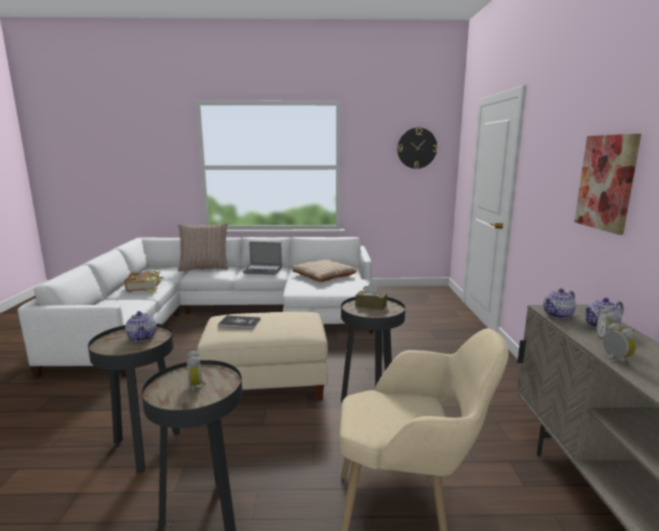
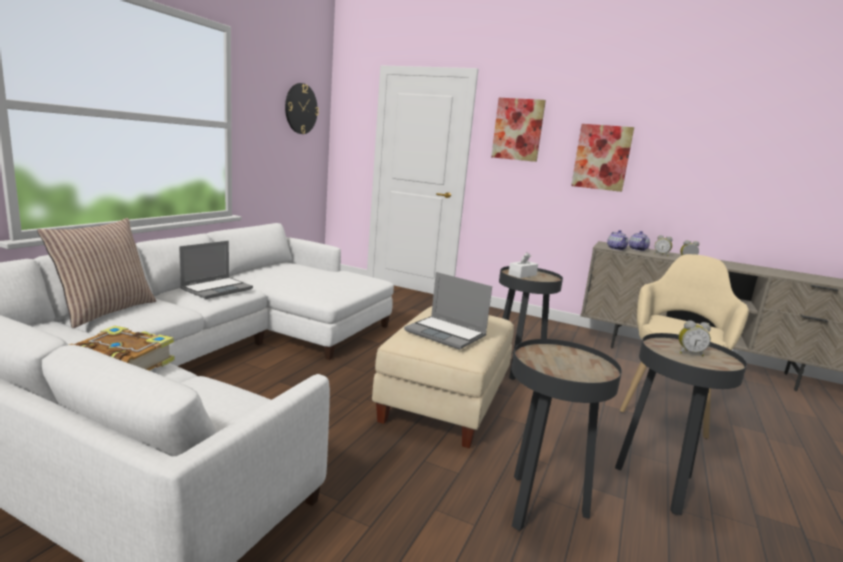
camera: 65 degrees left, 0 degrees up
(142, 337) = (555, 357): teapot -> none
(239, 323) = (446, 334): book -> laptop
(323, 275) = (300, 276): beige pillow -> none
(371, 305) = (522, 275): brown tissue box -> white tissue box
(544, 150) = (518, 129): none -> picture

